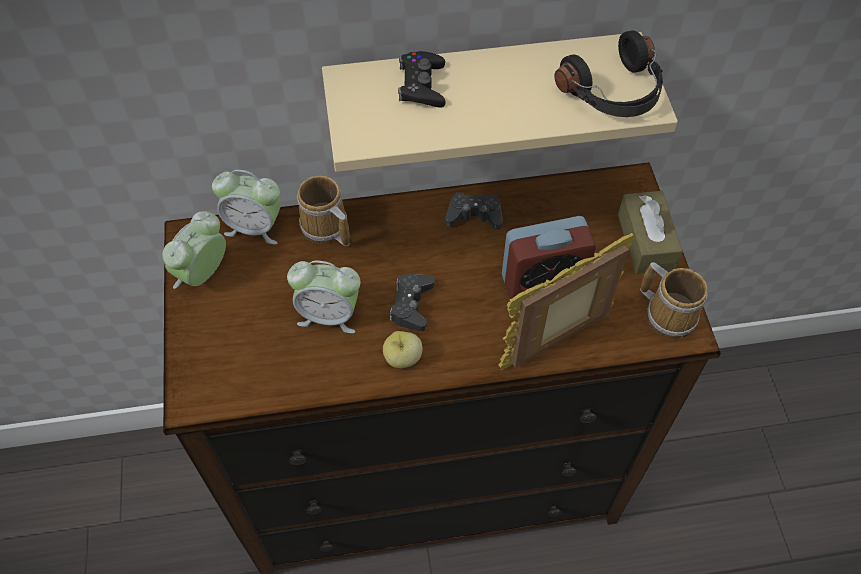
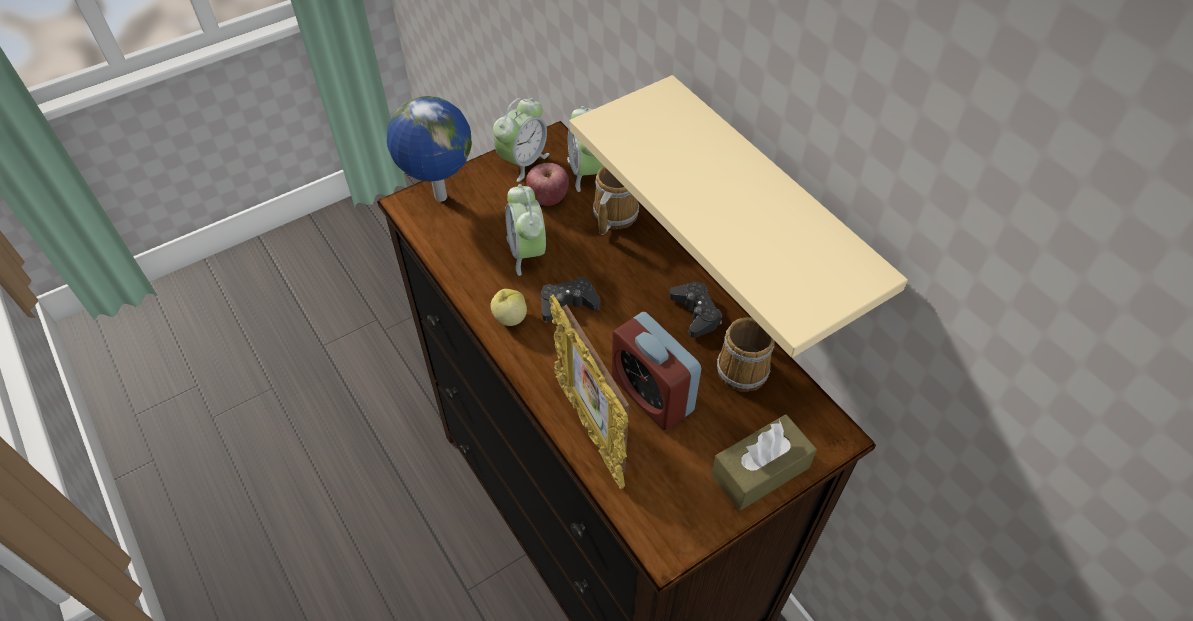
camera: 65 degrees right, 5 degrees down
(203, 274) = (523, 162): alarm clock -> alarm clock turned 120 degrees clockwise
(203, 367) = (440, 198): none -> globe
(269, 271) = (548, 198): none -> apple
(422, 85) = (696, 141): black game controller -> none
(557, 340) = (590, 430): picture frame -> picture frame turned 150 degrees counterclockwise
(614, 93) = (794, 282): black headphones -> none
(669, 313) = (679, 521): mug -> mug (745, 367)

